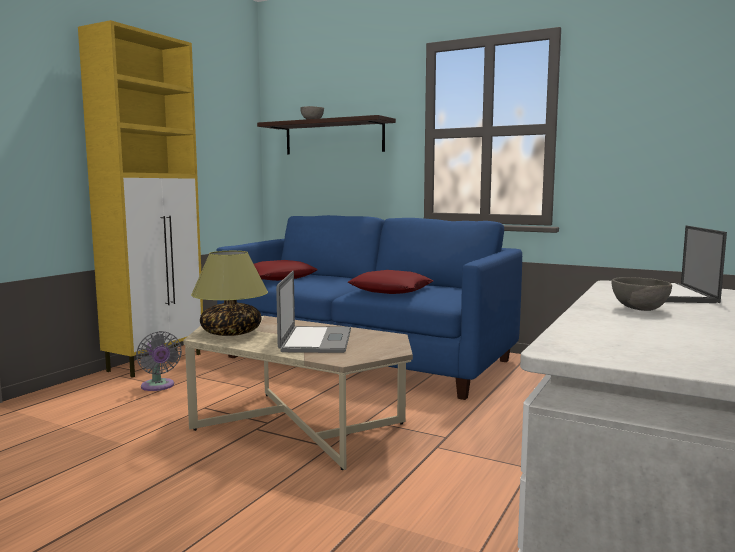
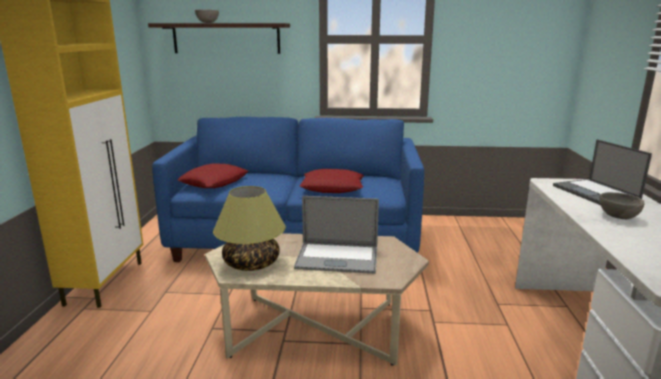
camera: 25 degrees left, 10 degrees up
(158, 386) = (140, 313): grey fan -> none
(316, 340) = (337, 258): laptop -> laptop turned 120 degrees clockwise

